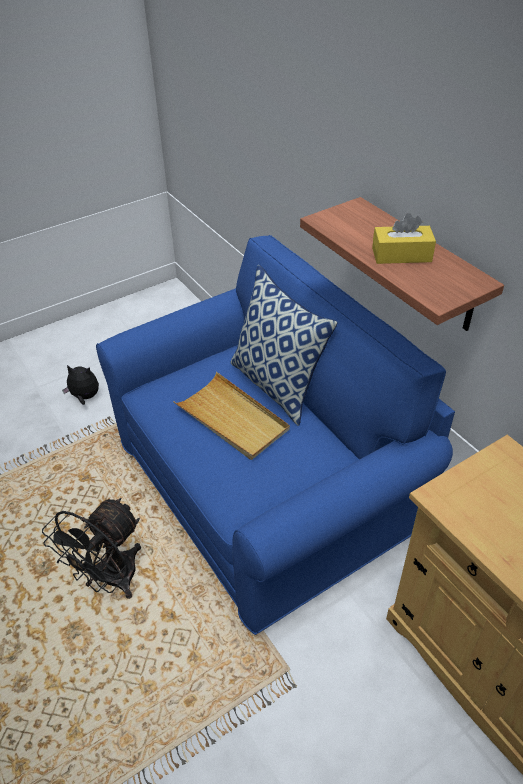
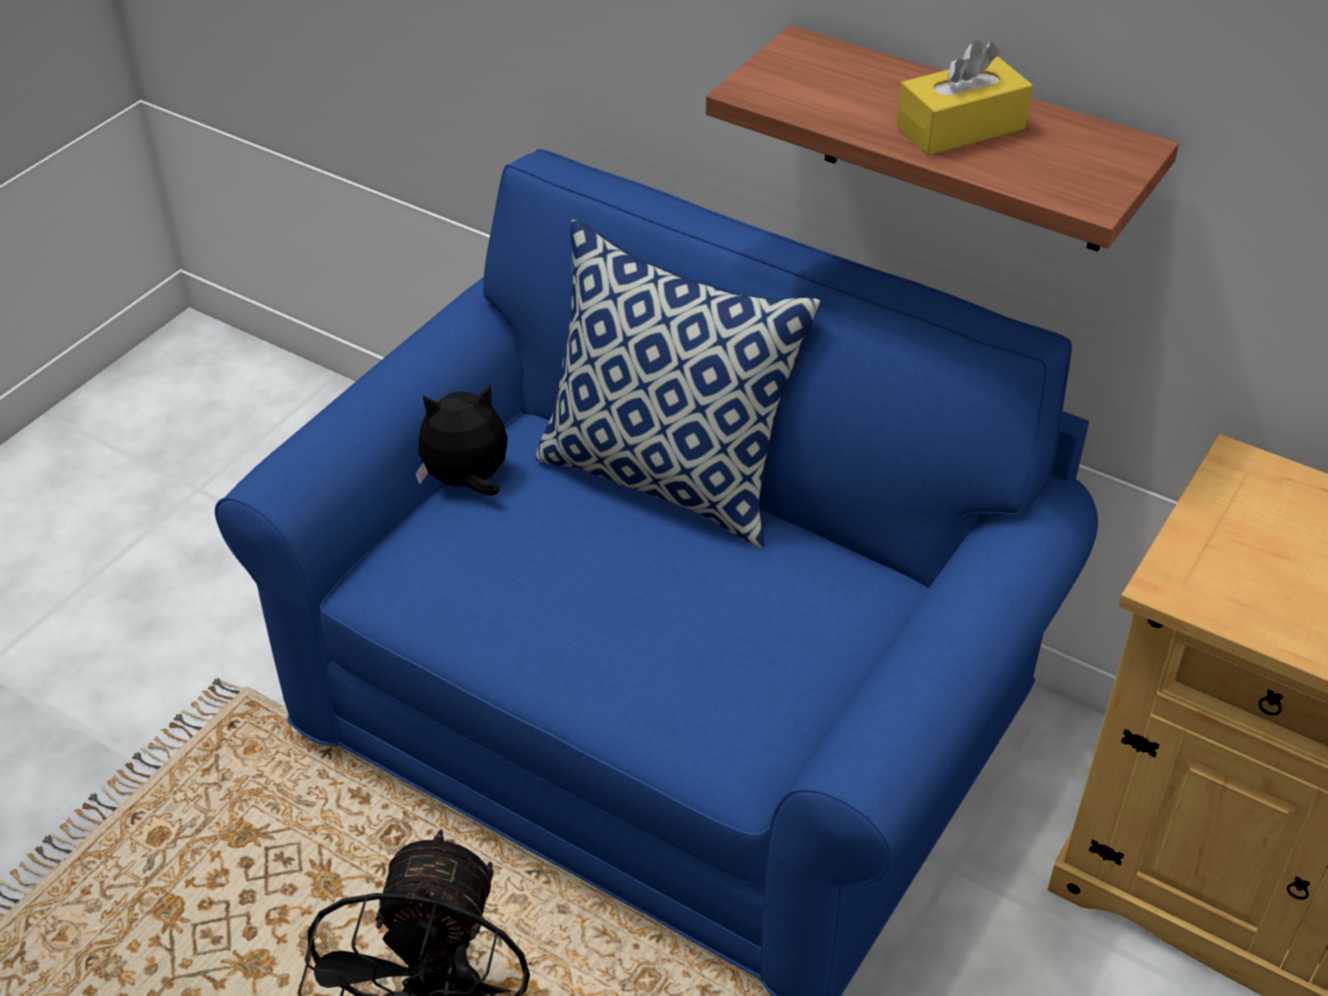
camera: 25 degrees left, 0 degrees up
(85, 397) = (127, 654): plush toy -> plush toy (467, 481)
(232, 419) = (617, 576): beige tray -> none

